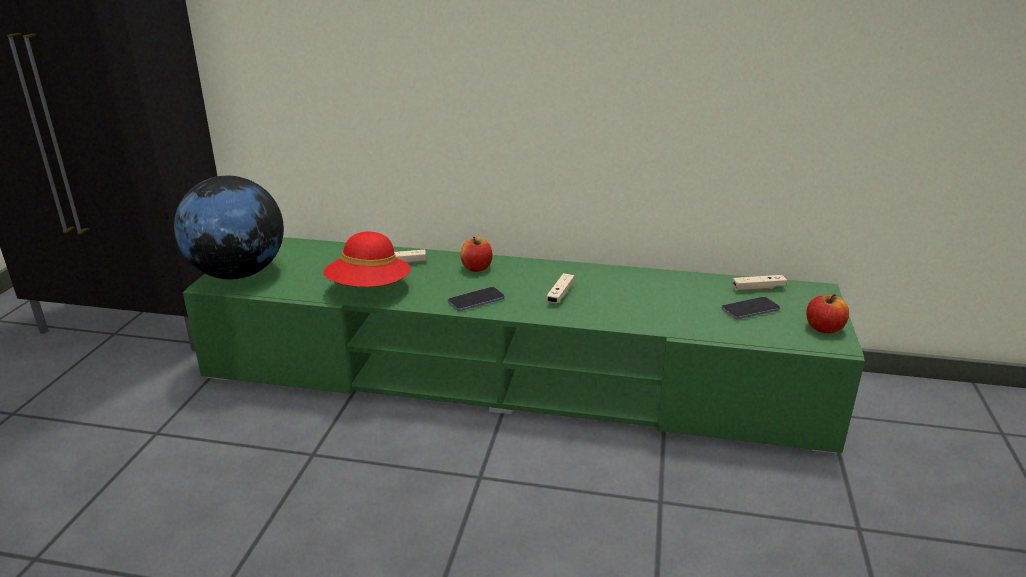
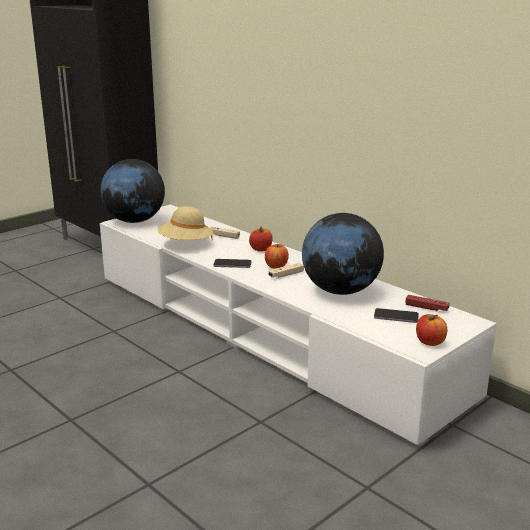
camera: 35 degrees right, 5 degrees down
(369, 289) = (186, 244): red hat -> beige hat
(514, 377) = (265, 332): green tv stand -> white tv stand
(530, 286) = (276, 266): none -> apple
(648, 296) = (340, 290): none -> globe
(758, 288) = (426, 308): beige game controller -> red game controller

